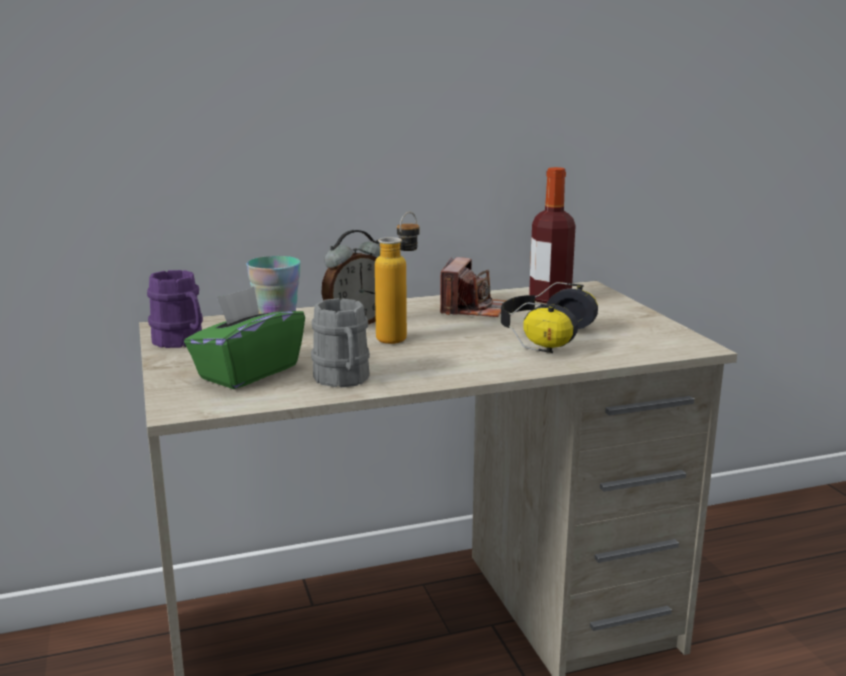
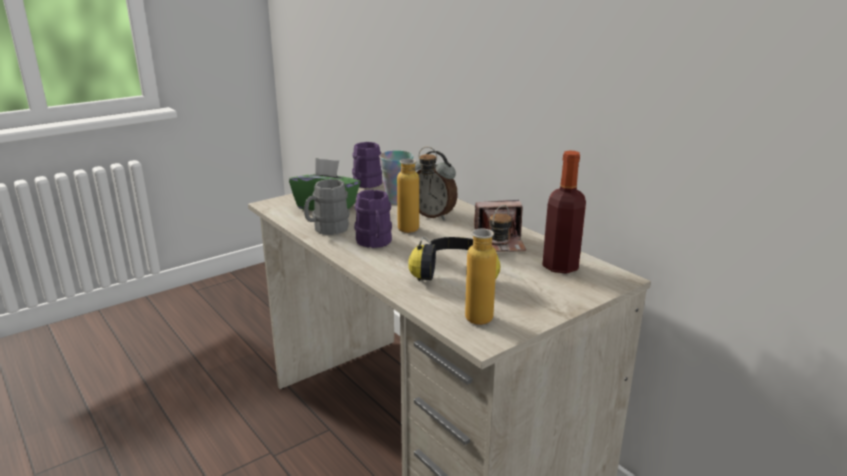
camera: 70 degrees right, 5 degrees up
(420, 360) = (374, 242): none -> purple mug
(644, 338) = (486, 314): none -> bottle

